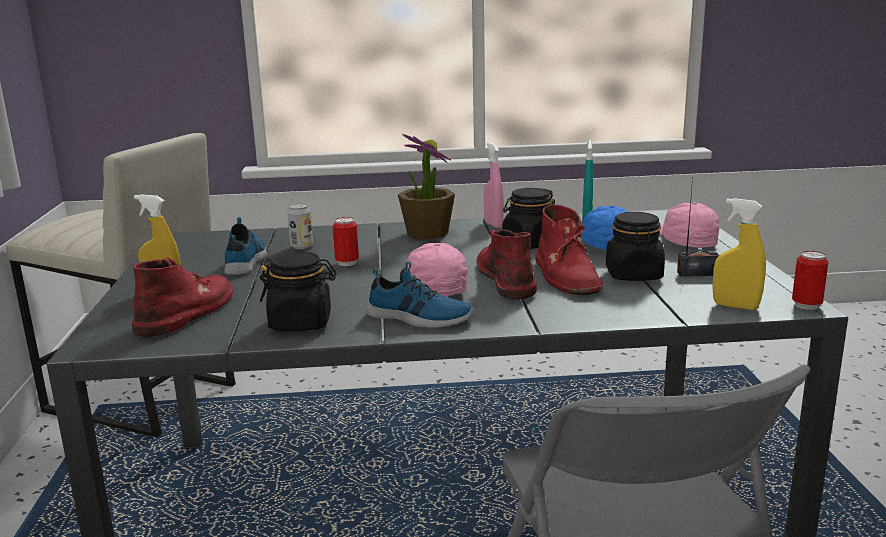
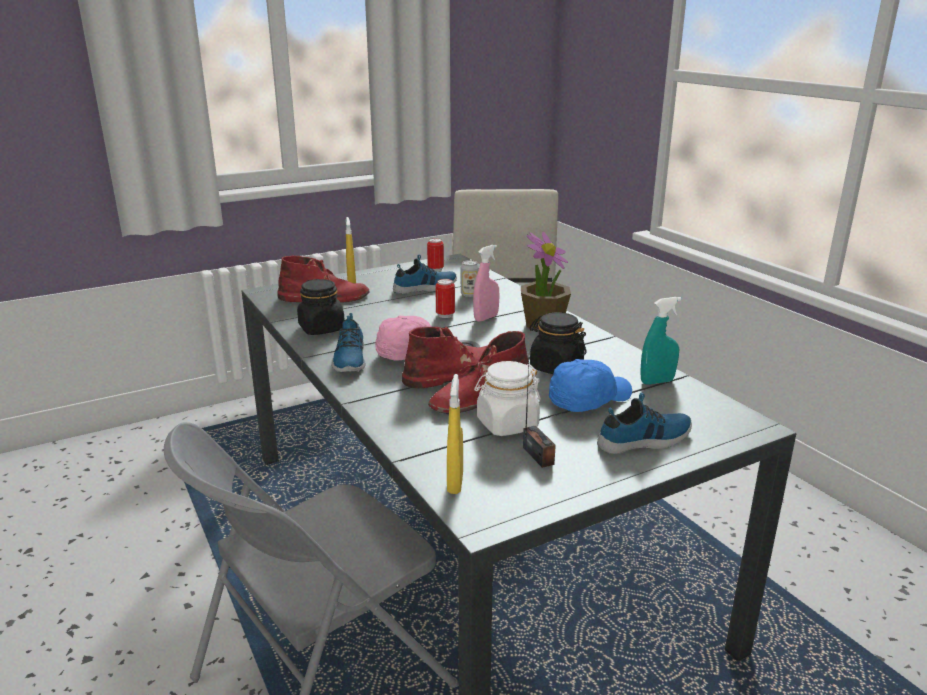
camera: 65 degrees right, 5 degrees up
(493, 224) = (599, 343): pink spray bottle -> pink spray bottle (486, 318)
(634, 275) = (507, 424): black jar -> white jar
(685, 241) = (645, 440): pink cap -> shoe
(806, 305) = (485, 524): can -> can (435, 269)

